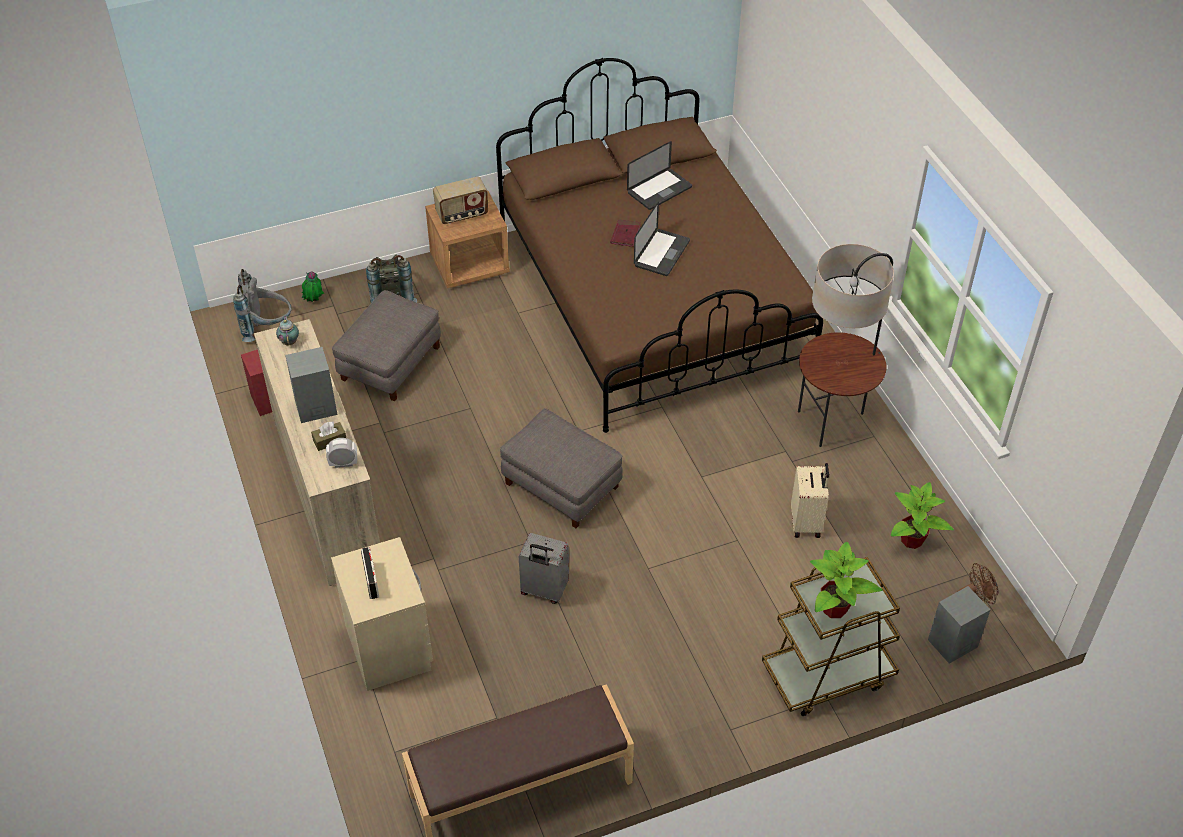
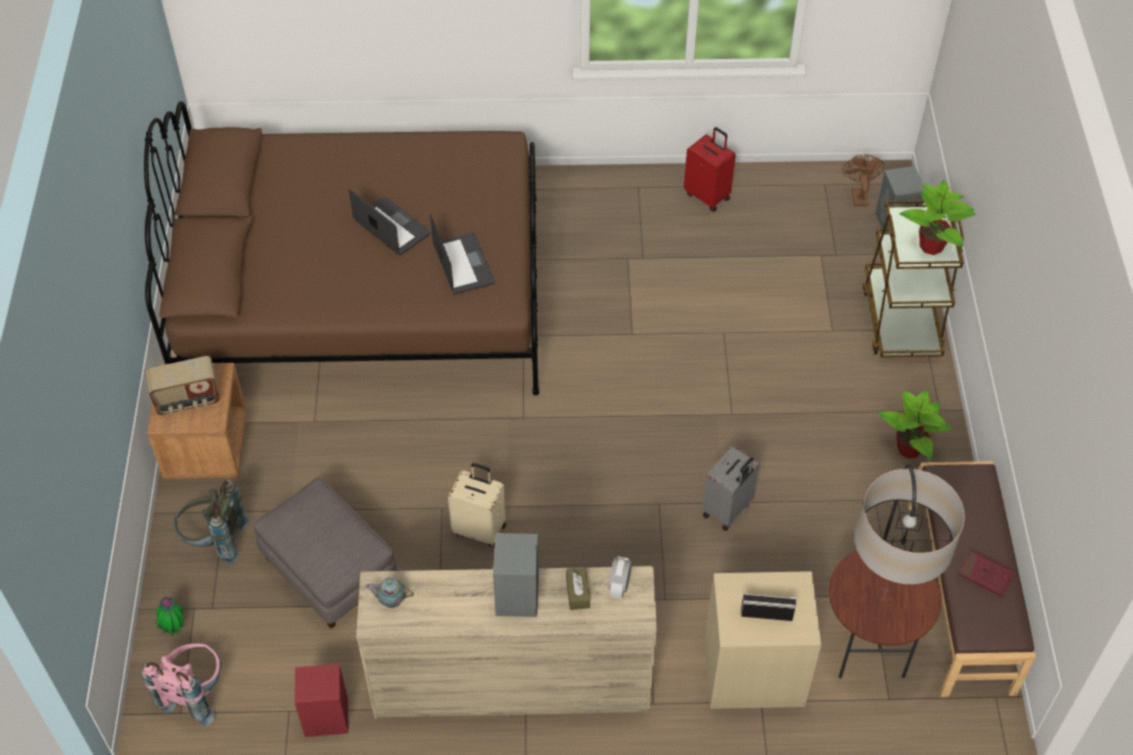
camera: 70 degrees left, 5 degrees up
(267, 328) = (195, 693): grey backpack -> pink backpack
(462, 214) = (188, 400): radio -> radio turned 75 degrees clockwise
(561, 486) = (594, 455): grey ottoman -> none
(625, 234) = (344, 248): red book -> red book (986, 575)
(659, 190) = (288, 198): laptop -> laptop (463, 264)
(807, 523) = (723, 273): beige suitcase -> beige suitcase (480, 529)
(832, 422) = (606, 210): floor lamp -> floor lamp (868, 647)
(895, 488) = (708, 195): none -> red suitcase
(912, 540) = (773, 207): potted plant -> potted plant (910, 449)

